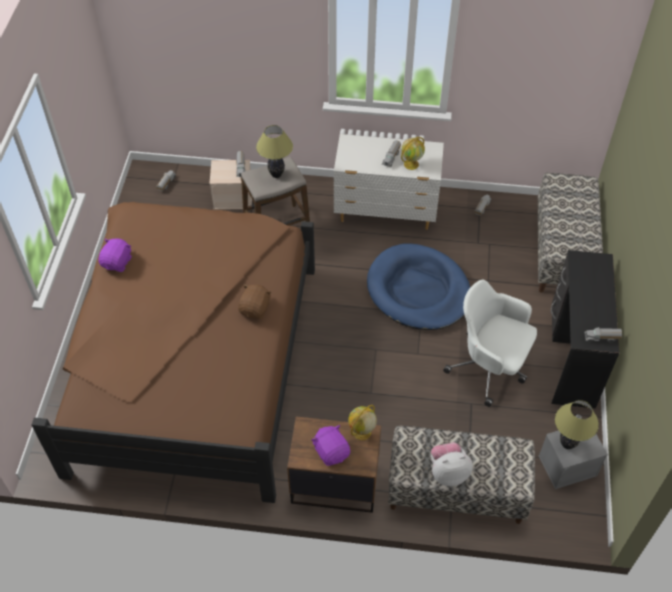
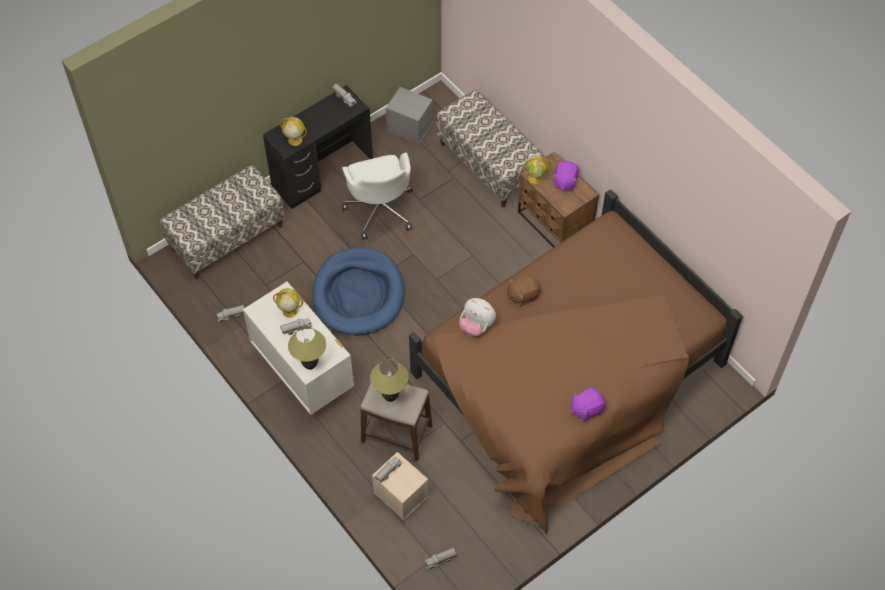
camera: 135 degrees left, 5 degrees up
(448, 472) = (505, 134): plush toy -> plush toy (476, 326)
(567, 444) = (414, 107): table lamp -> table lamp (310, 365)
(583, 269) = (294, 140): none -> globe

